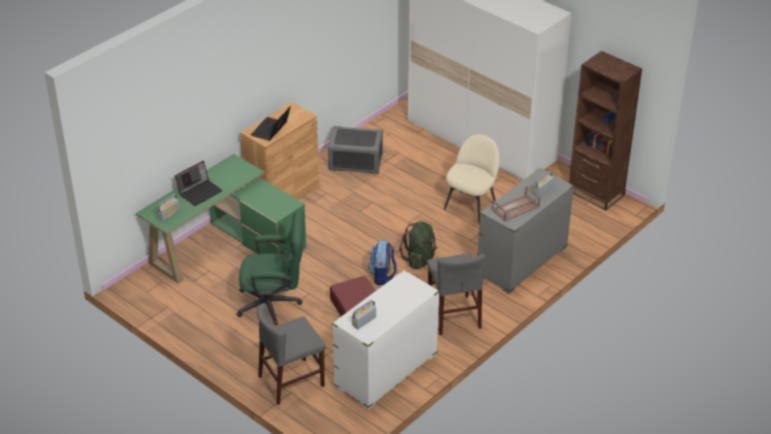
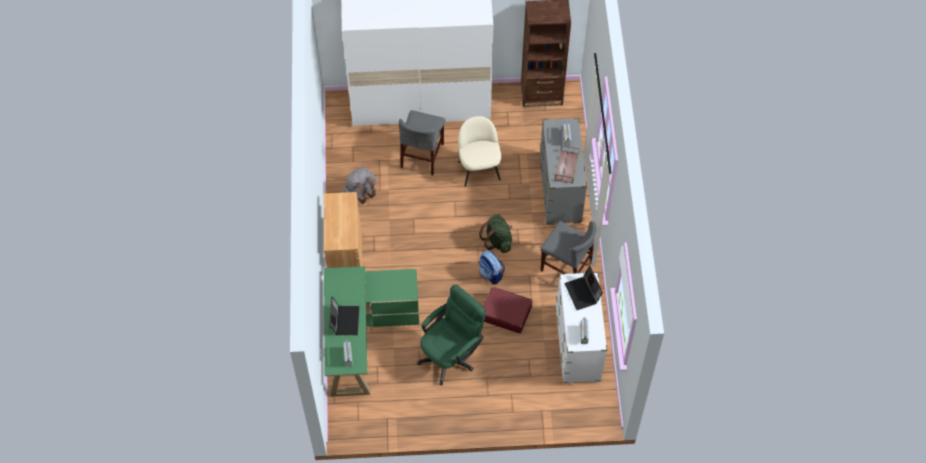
camera: 45 degrees left, 20 degrees up
(271, 130) = (343, 231): laptop -> laptop (583, 293)
(291, 381) = (532, 402): grey chair -> grey chair (422, 155)
(355, 162) = (360, 192): grey storage box -> grey backpack

